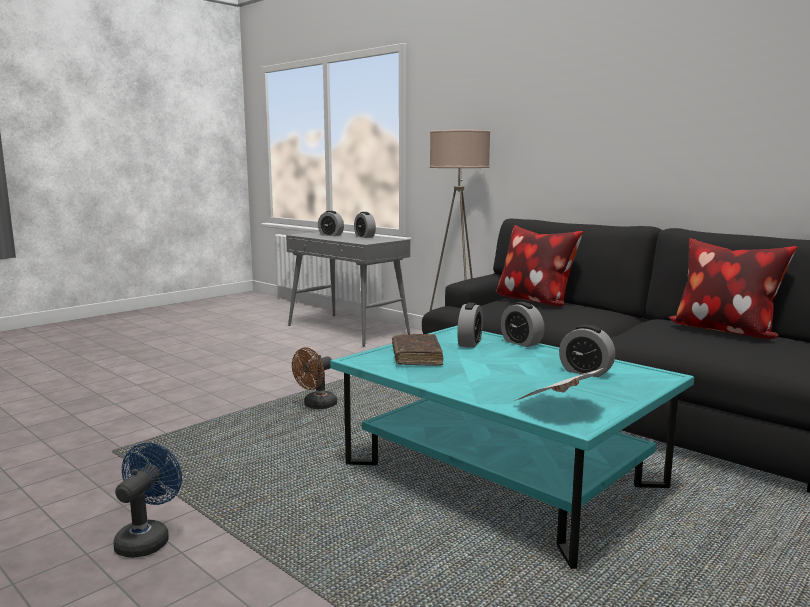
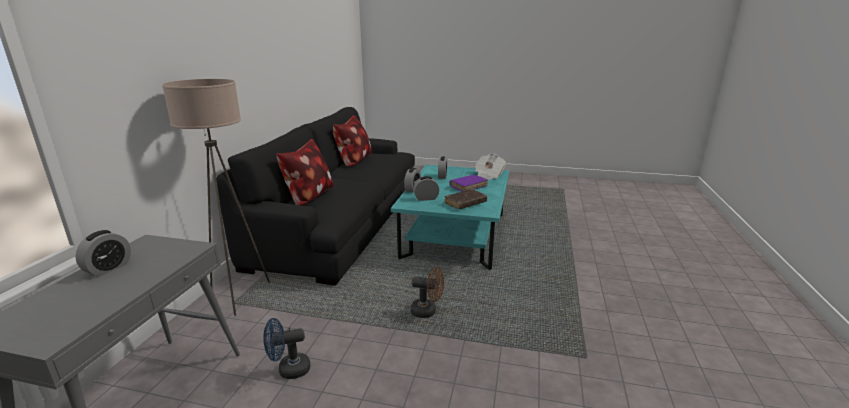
camera: 120 degrees left, 10 degrees up
(147, 539) = (607, 288): blue fan -> blue fan (289, 370)
(331, 235) = (72, 304): alarm clock -> none
(496, 375) = (468, 187): none -> purple book

